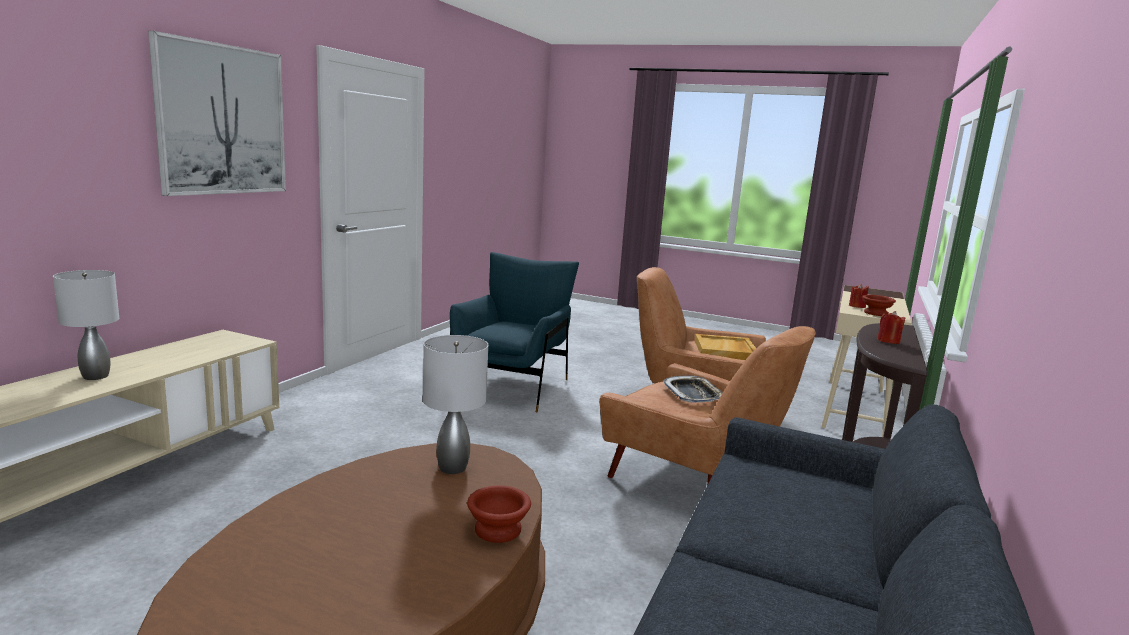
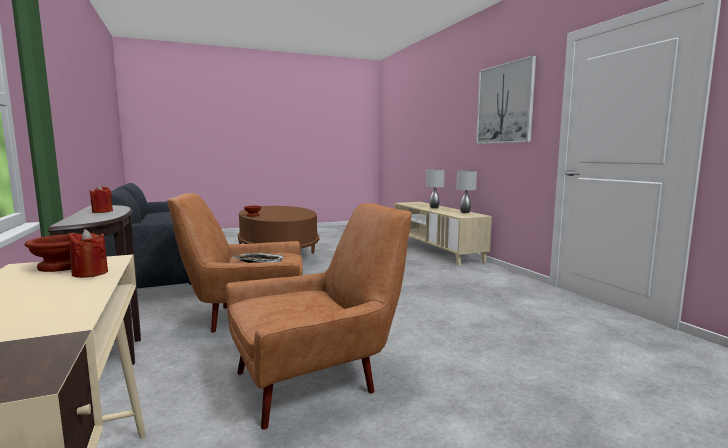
camera: 135 degrees right, 5 degrees down
(451, 467) = (289, 217): grey table lamp -> grey table lamp (465, 212)
(510, 386) = (477, 323): blue armchair -> none
(726, 350) = (288, 306): beige tray -> none

